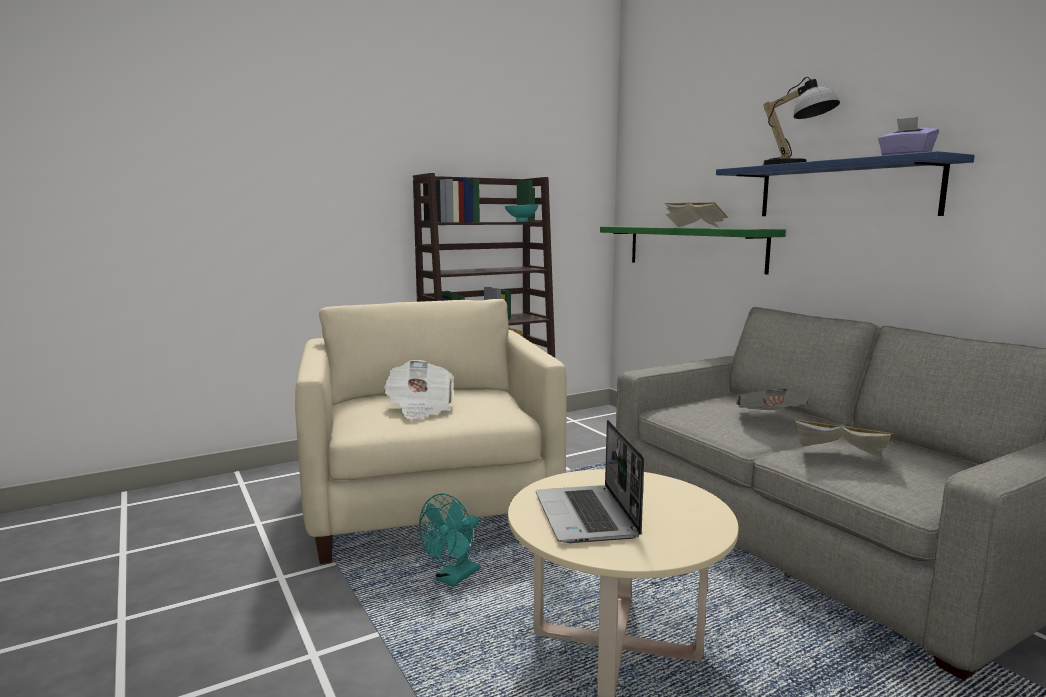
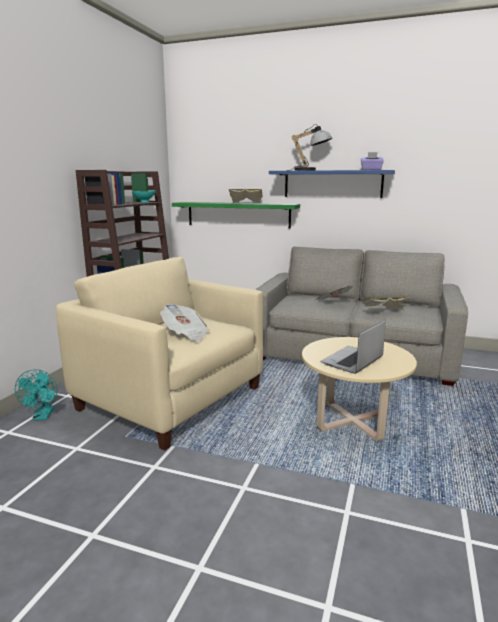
camera: 40 degrees left, 5 degrees up
(453, 578) = (247, 426): turquoise fan -> turquoise fan (42, 416)
(587, 516) = (352, 361): laptop -> laptop turned 90 degrees clockwise

